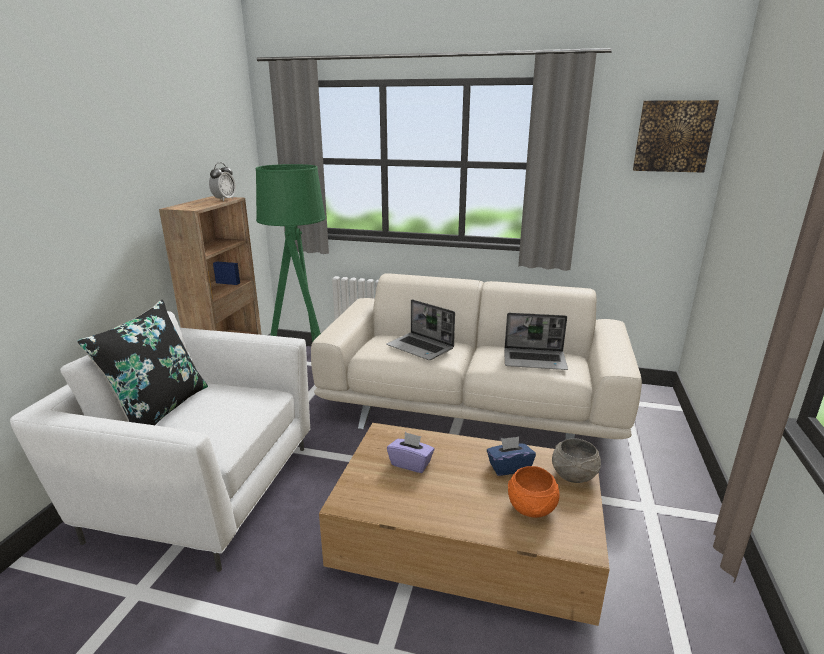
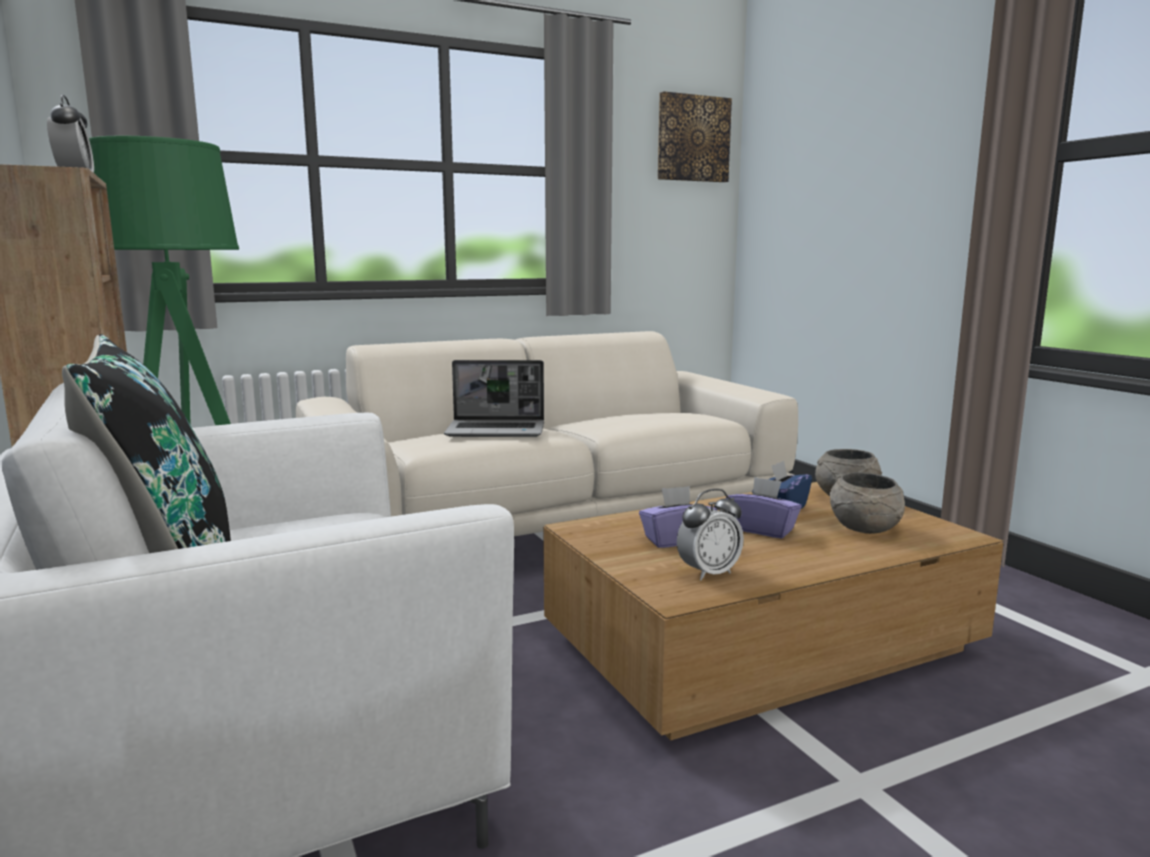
camera: 40 degrees left, 10 degrees down
(384, 495) = (708, 573): none -> alarm clock
(468, 478) = (762, 529): none -> purple tissue box
(532, 507) = (864, 528): orange bowl -> grey bowl
(535, 360) = (657, 415): laptop -> none

